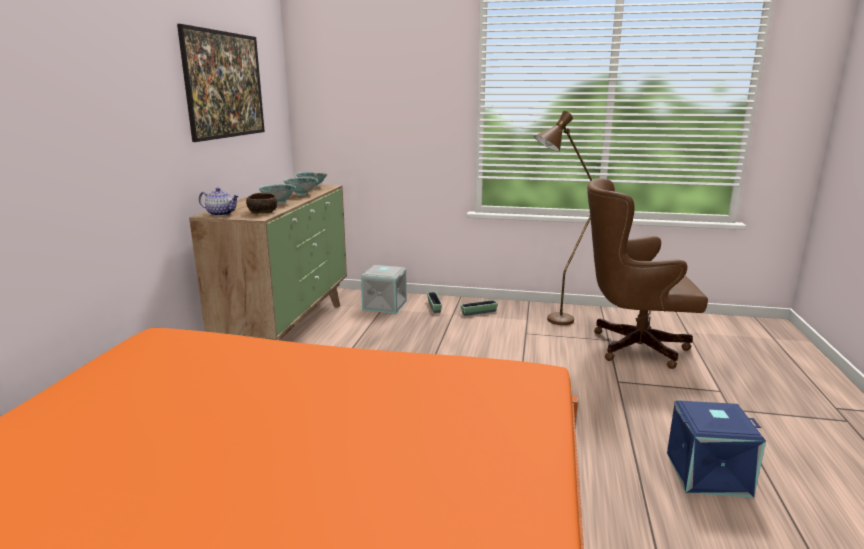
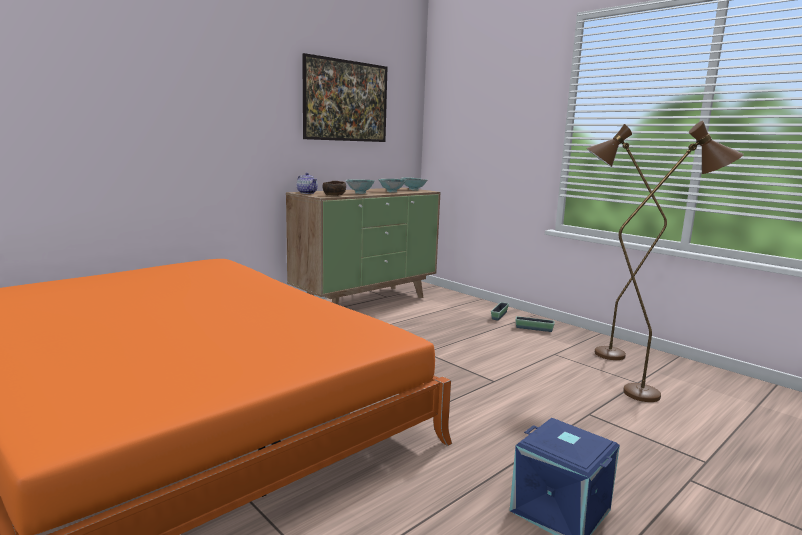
camera: 35 degrees right, 5 degrees down
(385, 305) = (459, 305): grey storage box -> none
(631, 347) = (655, 395): brown office chair -> brown floor lamp

